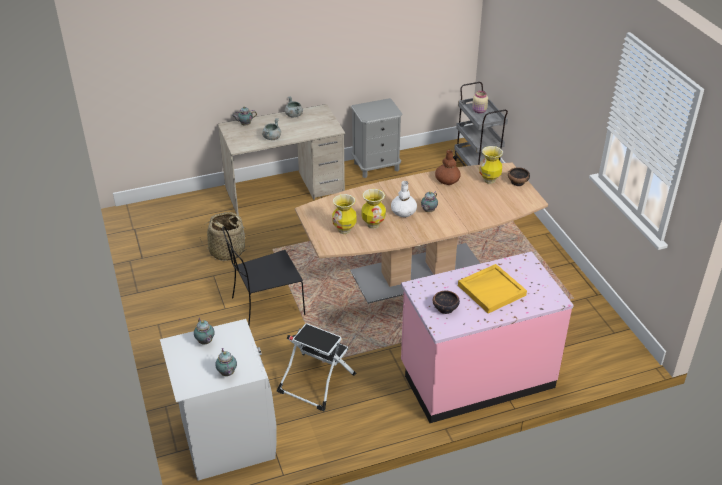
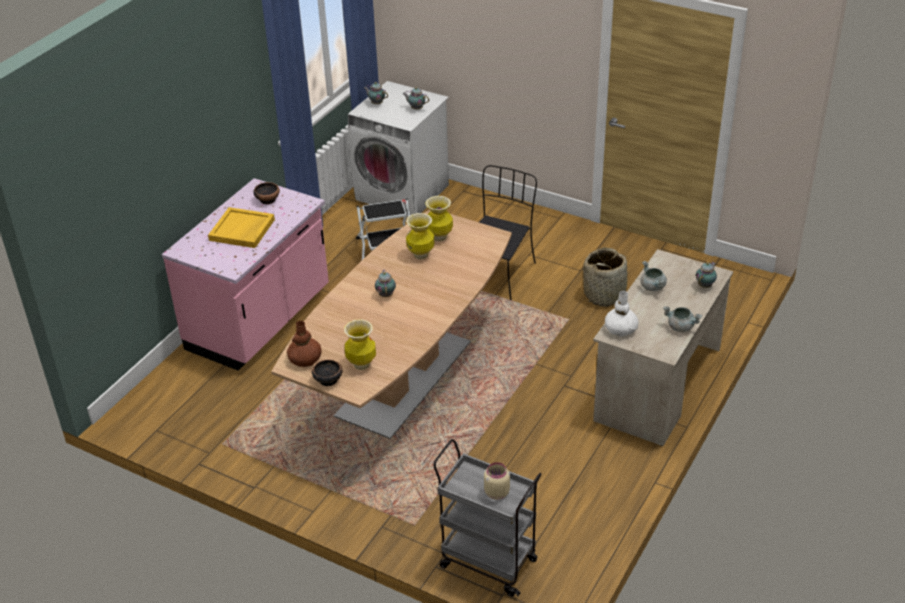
camera: 140 degrees right, 0 degrees up
(376, 166) = (612, 483): grey nightstand -> none
(403, 211) = (408, 281): white vase -> white vase (620, 329)
(447, 180) = (406, 339): brown vase -> brown vase (305, 359)

